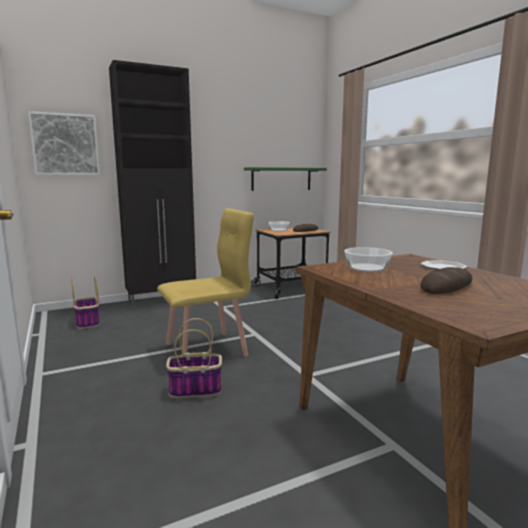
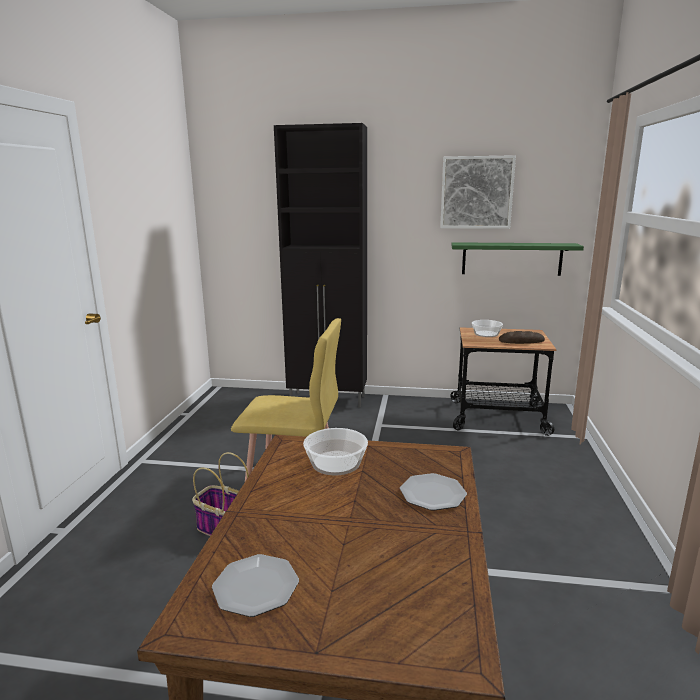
camera: 35 degrees right, 5 degrees up
(65, 145) = (241, 218): picture -> picture (476, 192)
(87, 322) = (235, 410): basket -> none
(446, 286) = (332, 536): bread -> none
(468, 307) = (255, 587): none -> plate

